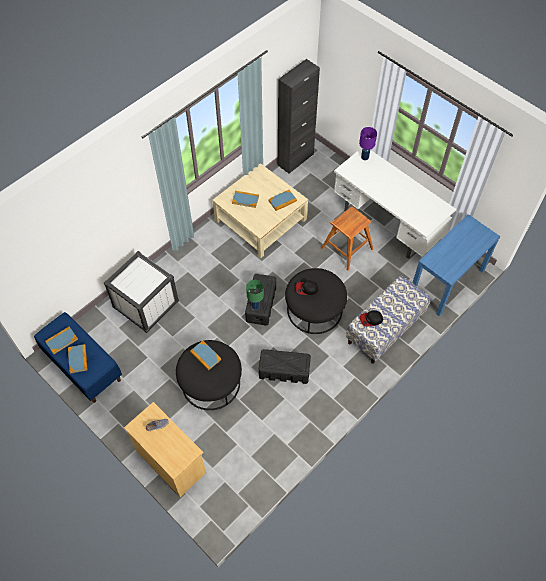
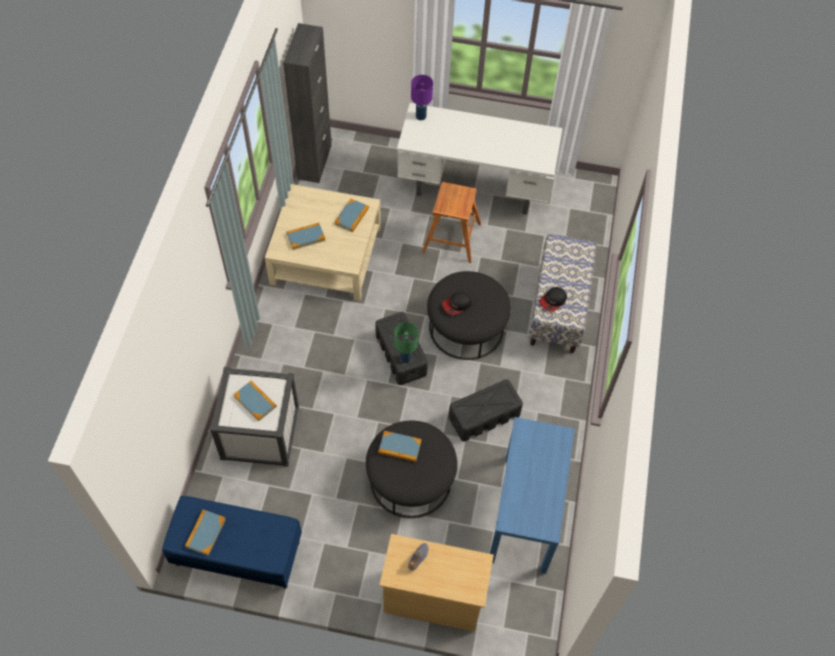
camera: 35 degrees left, 0 degrees up
(78, 359) = (245, 543): book -> book (255, 401)
(447, 281) = (585, 219): blue console table -> blue console table (525, 513)

